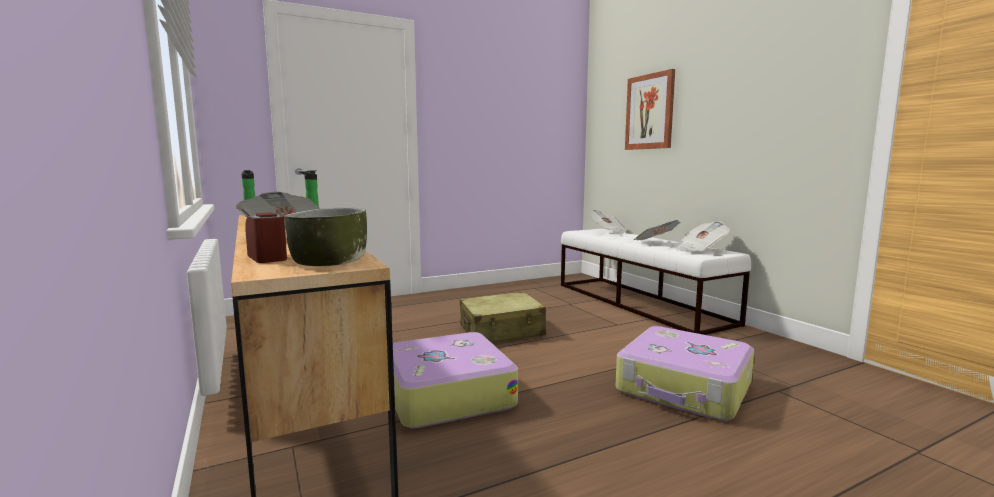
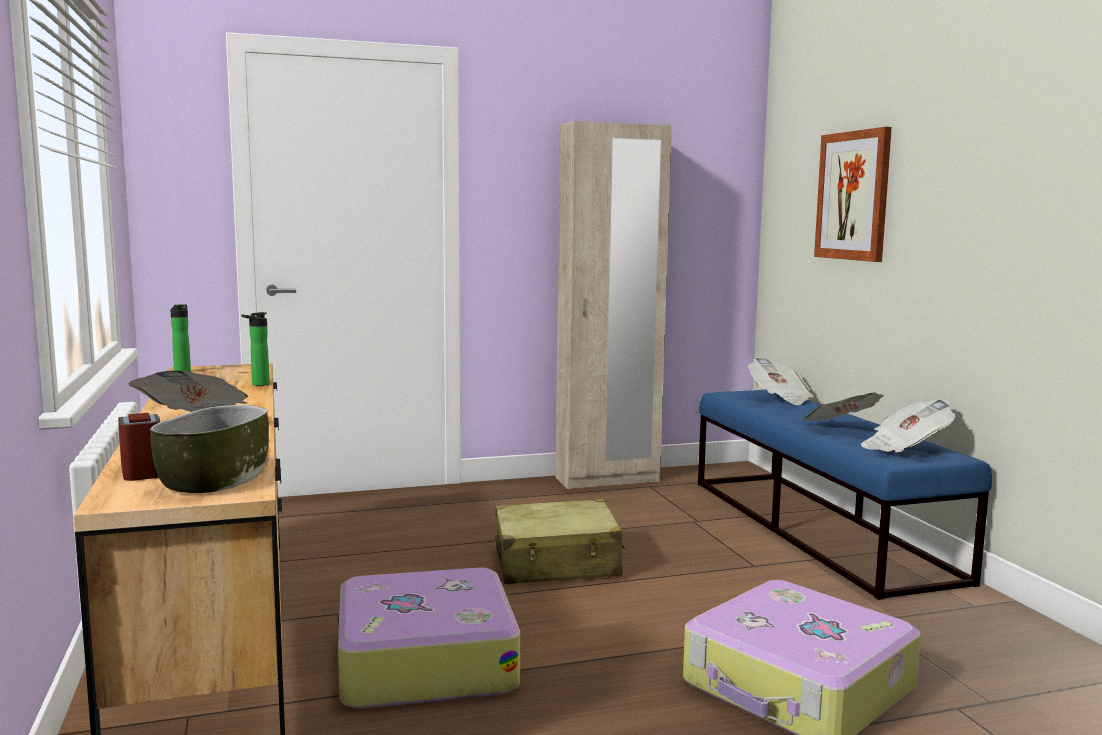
camera: 10 degrees right, 0 degrees up
(508, 286) = (607, 480): none -> beige wardrobe
(639, 303) = (817, 528): white bench -> blue bench

